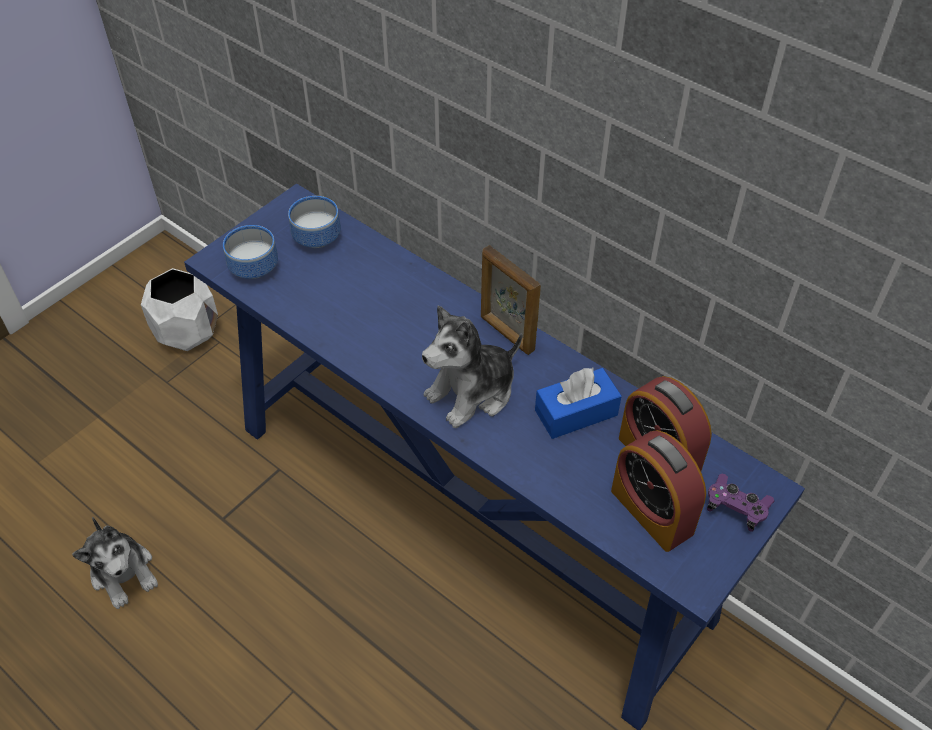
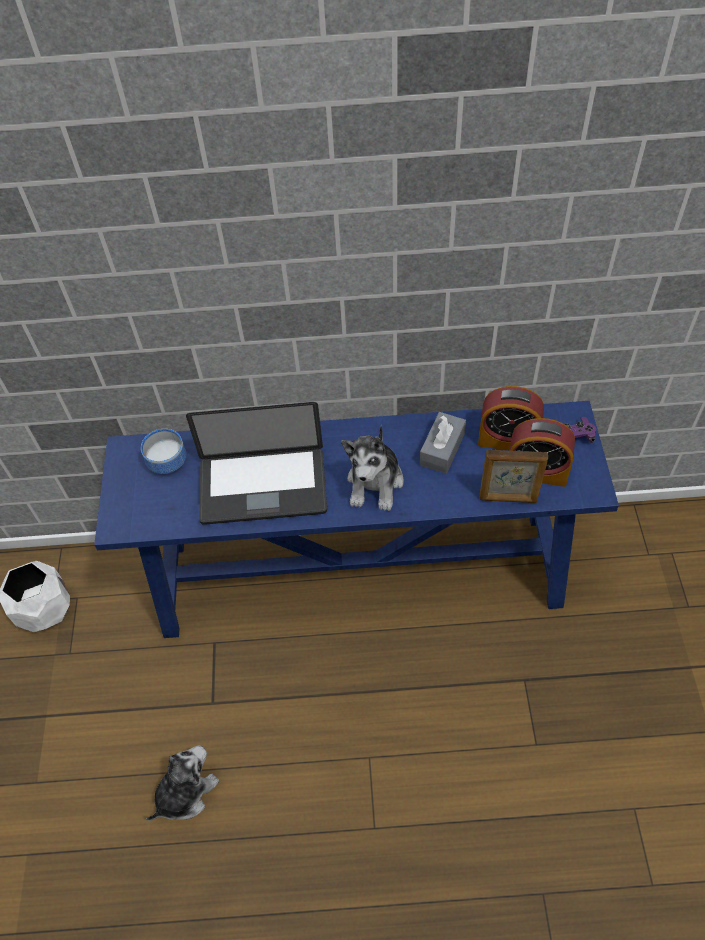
camera: 40 degrees left, 5 degrees up
(124, 572) = (185, 791): plush toy -> plush toy turned 60 degrees counterclockwise
(255, 266) = (149, 510): bowl -> none
(367, 318) = (263, 487): none -> laptop
(506, 333) = (354, 433): picture frame -> picture frame (508, 499)
(576, 413) = (442, 449): blue tissue box -> grey tissue box

